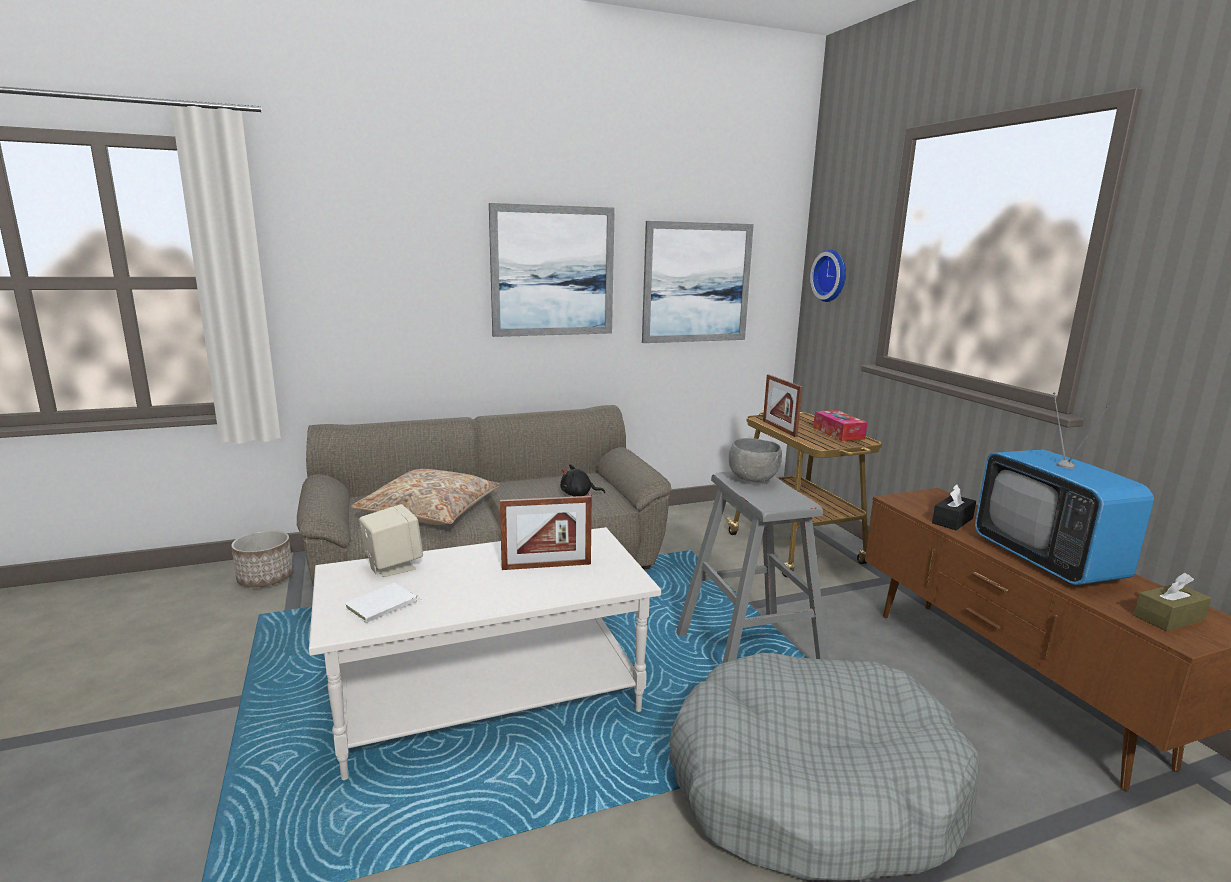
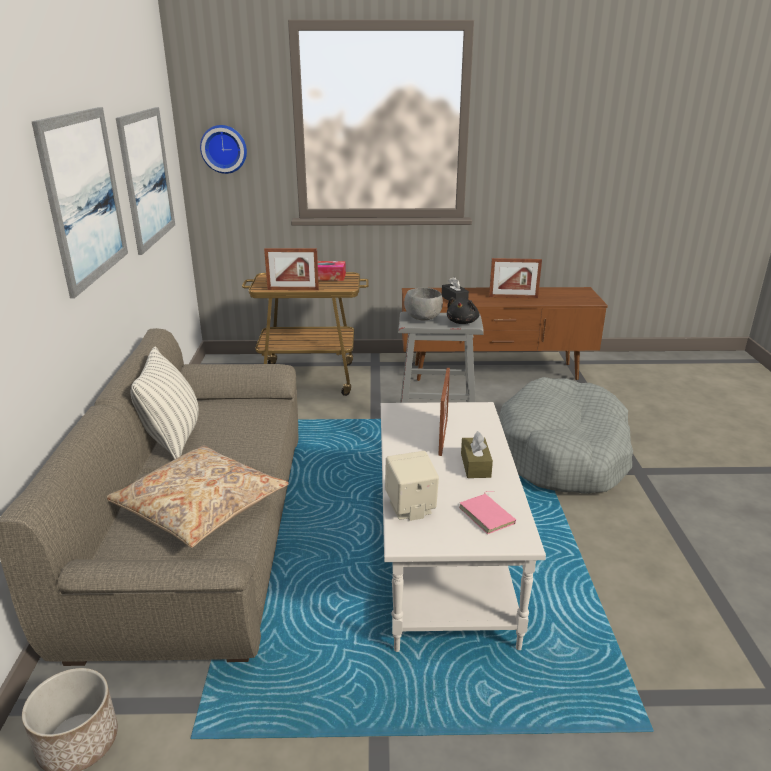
camera: 70 degrees left, 10 degrees up
(382, 607) = (488, 515): white book -> pink book
(530, 483) = (173, 438): none -> pillow
(578, 495) = (236, 418): black plush toy -> black plush toy (462, 322)
(1046, 561) = (513, 297): television -> picture frame
(1168, 618) = (575, 296): brown tissue box -> brown tissue box (475, 465)

